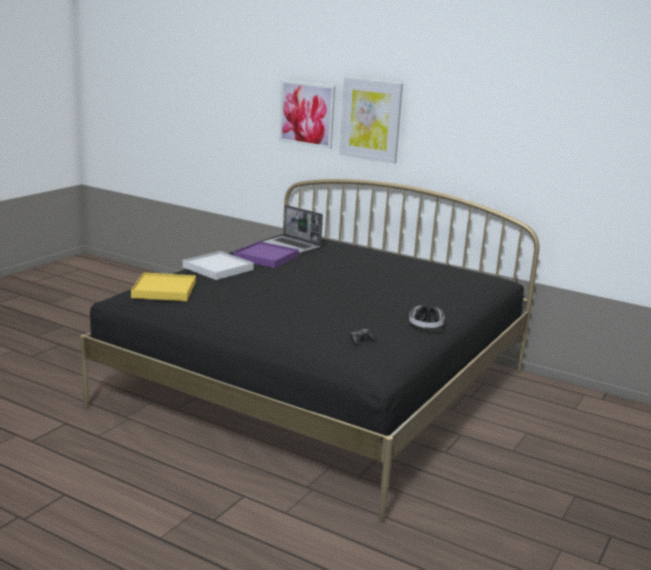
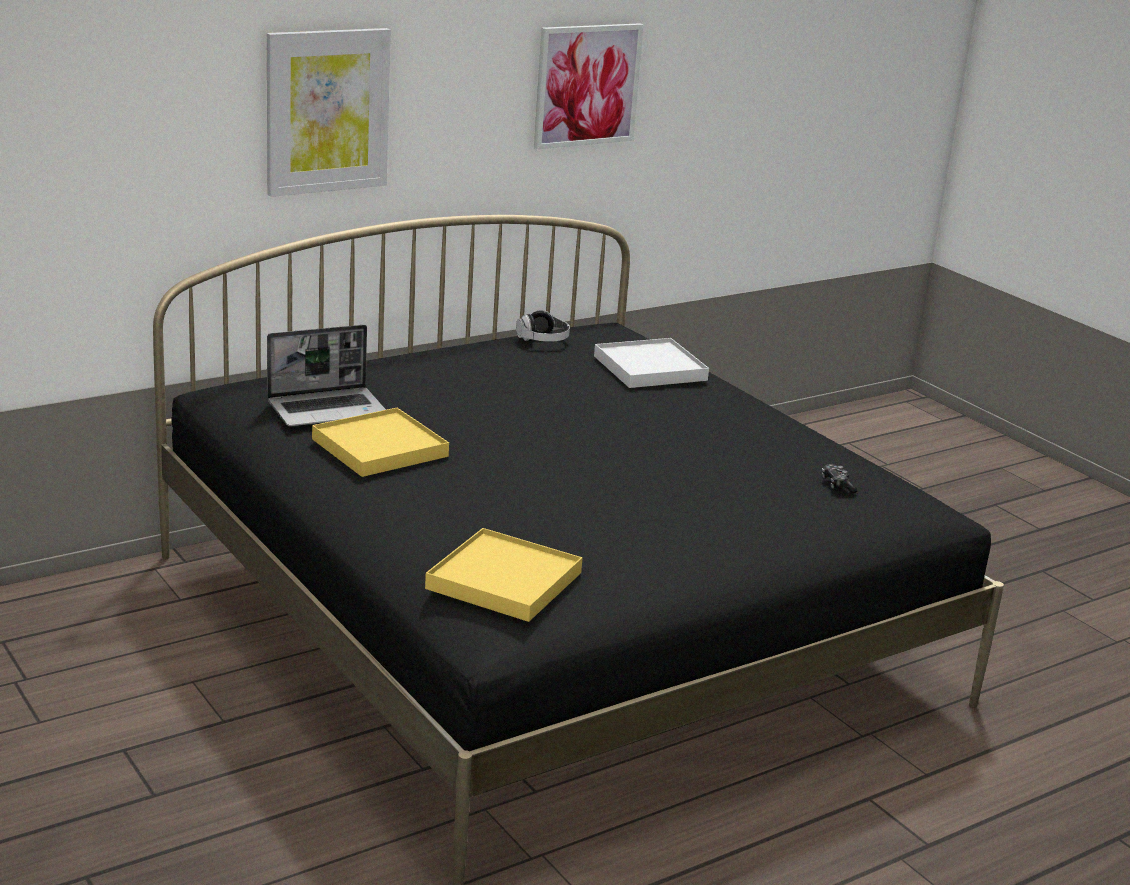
camera: 65 degrees left, 5 degrees up
(218, 268) = (411, 504): white tray -> white tray (650, 368)
(266, 257) = (380, 447): purple tray -> yellow tray
(307, 114) = (180, 128): picture -> picture (587, 85)
(425, 327) = (797, 429): headphones -> headphones (543, 341)

